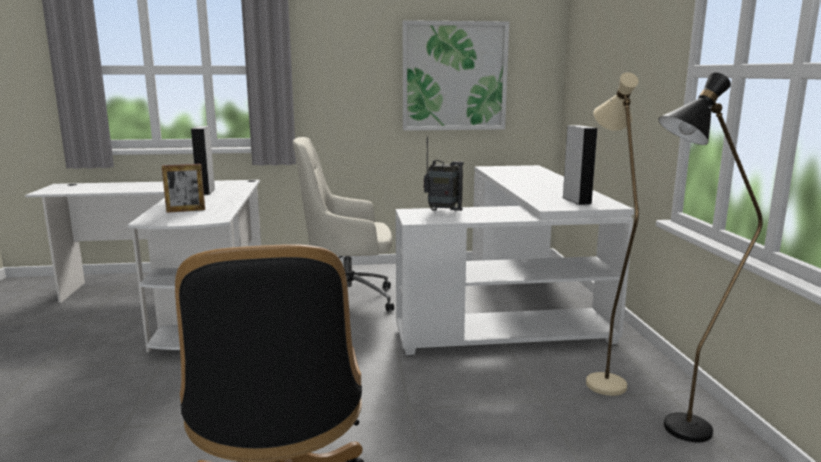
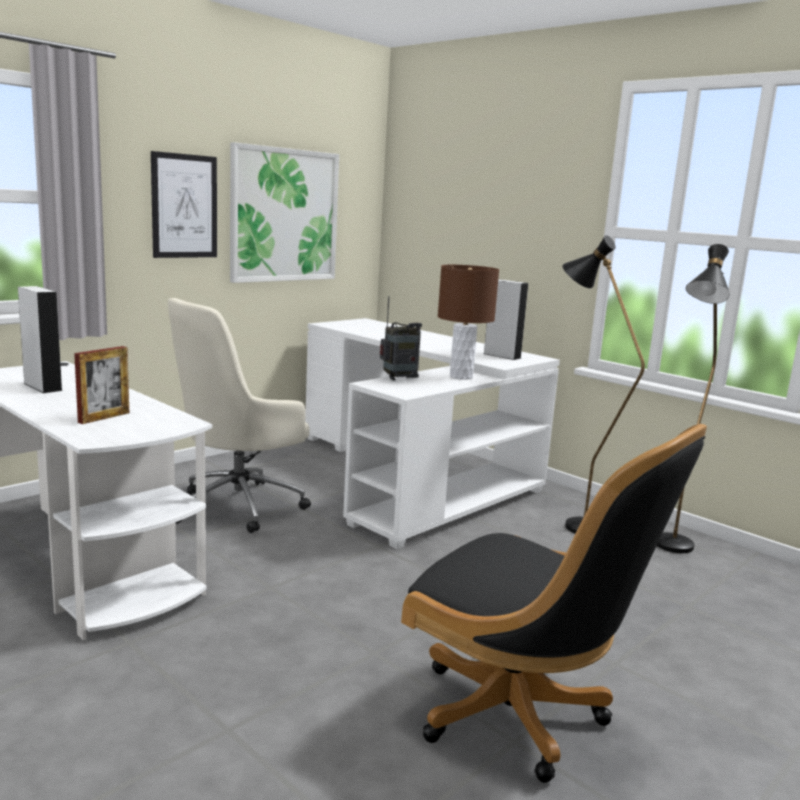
camera: 40 degrees left, 0 degrees up
(363, 72) = (184, 206): none -> picture
(504, 214) = (461, 376): none -> brown table lamp
(600, 378) = (571, 523): beige floor lamp -> black floor lamp

